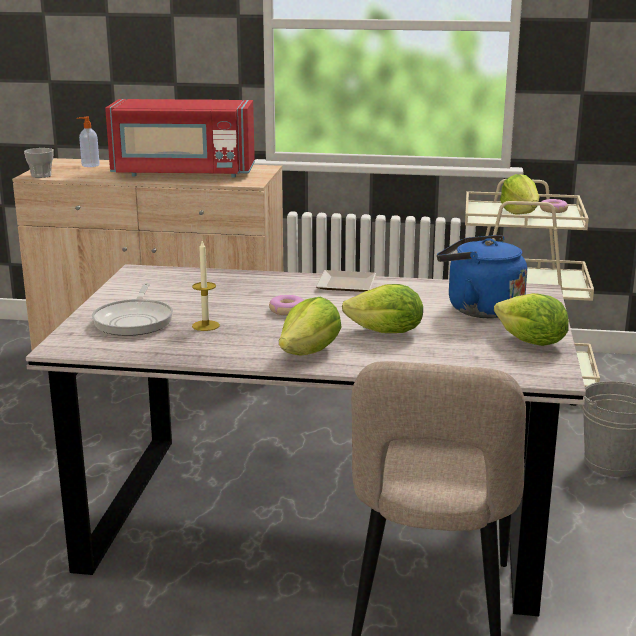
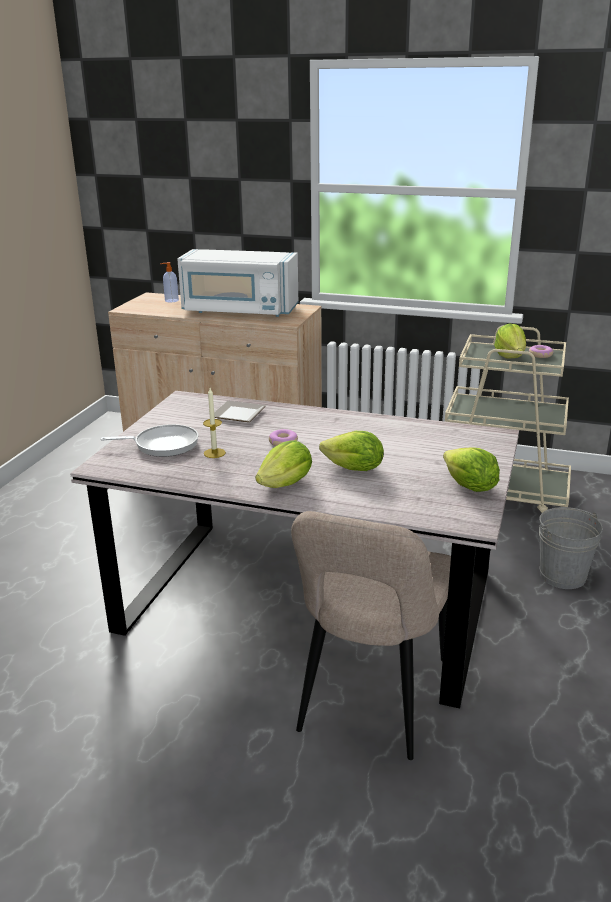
camera: 10 degrees right, 5 degrees up
(41, 175) = (130, 309): cup -> none
(135, 320) = (162, 445): frying pan -> frying pan turned 105 degrees counterclockwise
(183, 173) = (239, 311): red microwave -> white microwave
(348, 285) = (341, 420): plate -> plate (239, 415)
(479, 309) = (440, 450): blue kettle -> none

